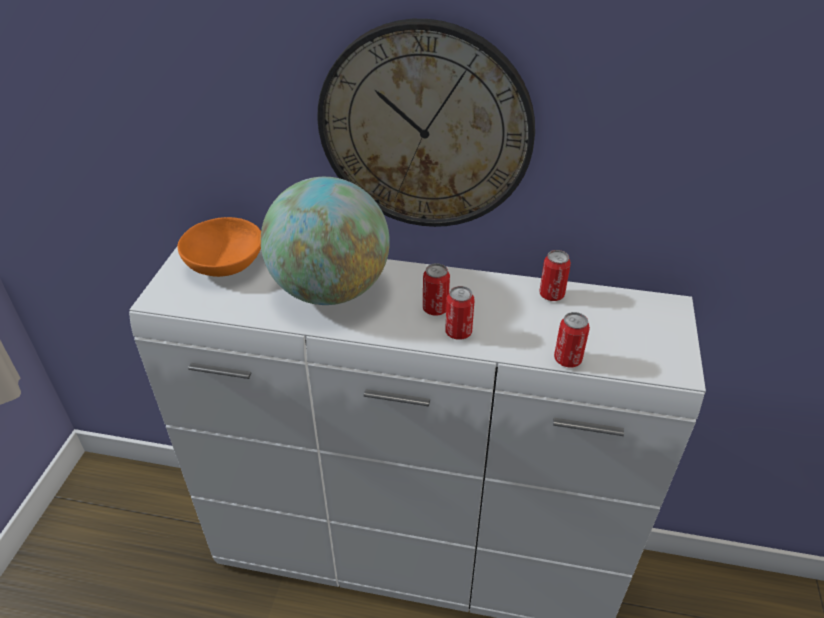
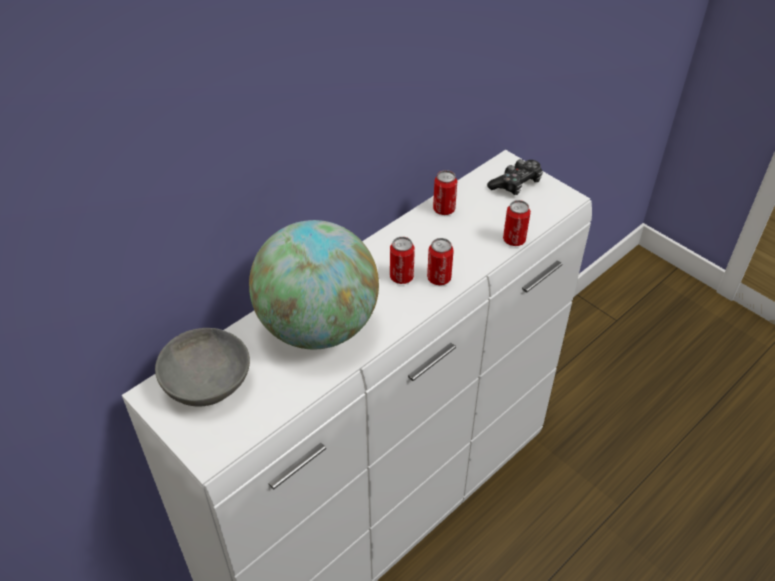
camera: 55 degrees left, 5 degrees up
(226, 265) = (208, 382): orange bowl -> grey bowl
(425, 129) = (322, 138): wall clock -> none
(650, 325) = (516, 184): none -> game controller

